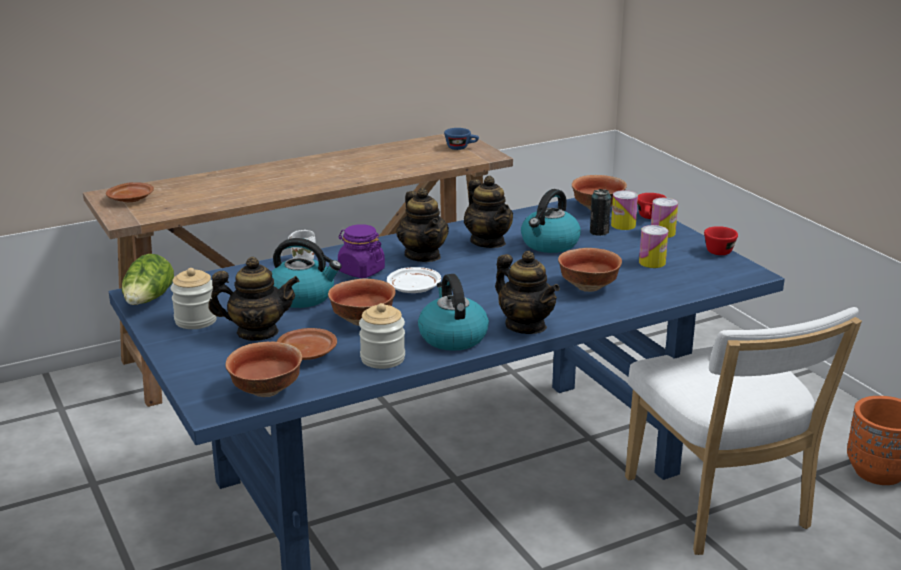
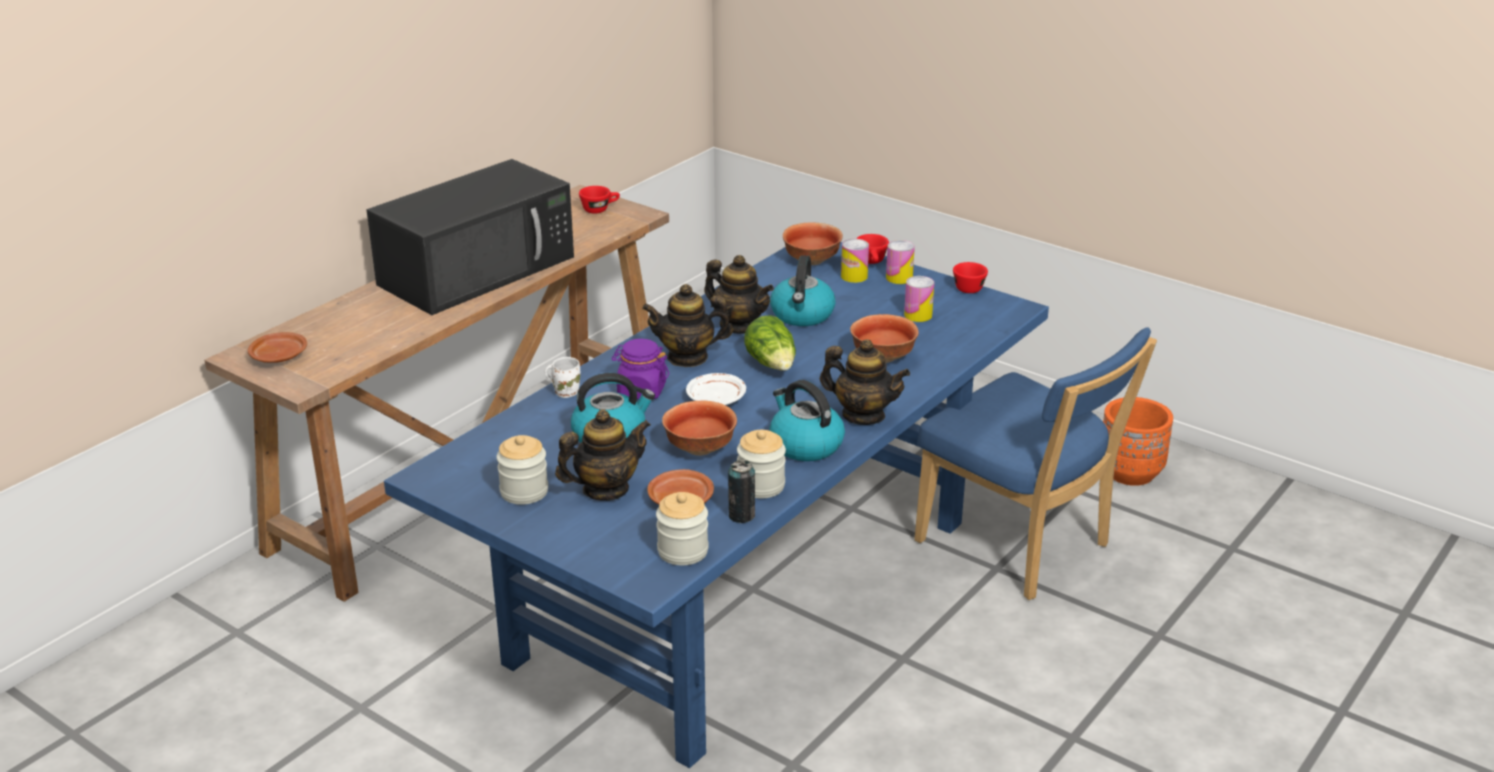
camera: 25 degrees left, 5 degrees up
(148, 301) = (445, 481): lettuce -> lettuce (772, 364)
(267, 391) = (682, 551): bowl -> jar
(328, 170) = (478, 269): none -> black microwave
(423, 255) = (688, 357): teapot -> teapot turned 135 degrees clockwise
(461, 147) = (600, 209): blue cup -> red cup
(599, 232) = (838, 290): can -> can (741, 515)
(720, 508) = (1019, 547): white chair -> blue chair

